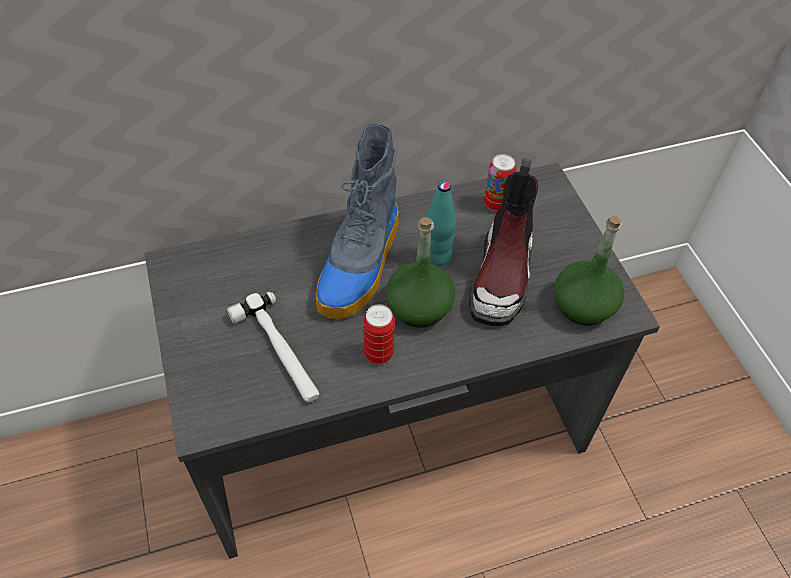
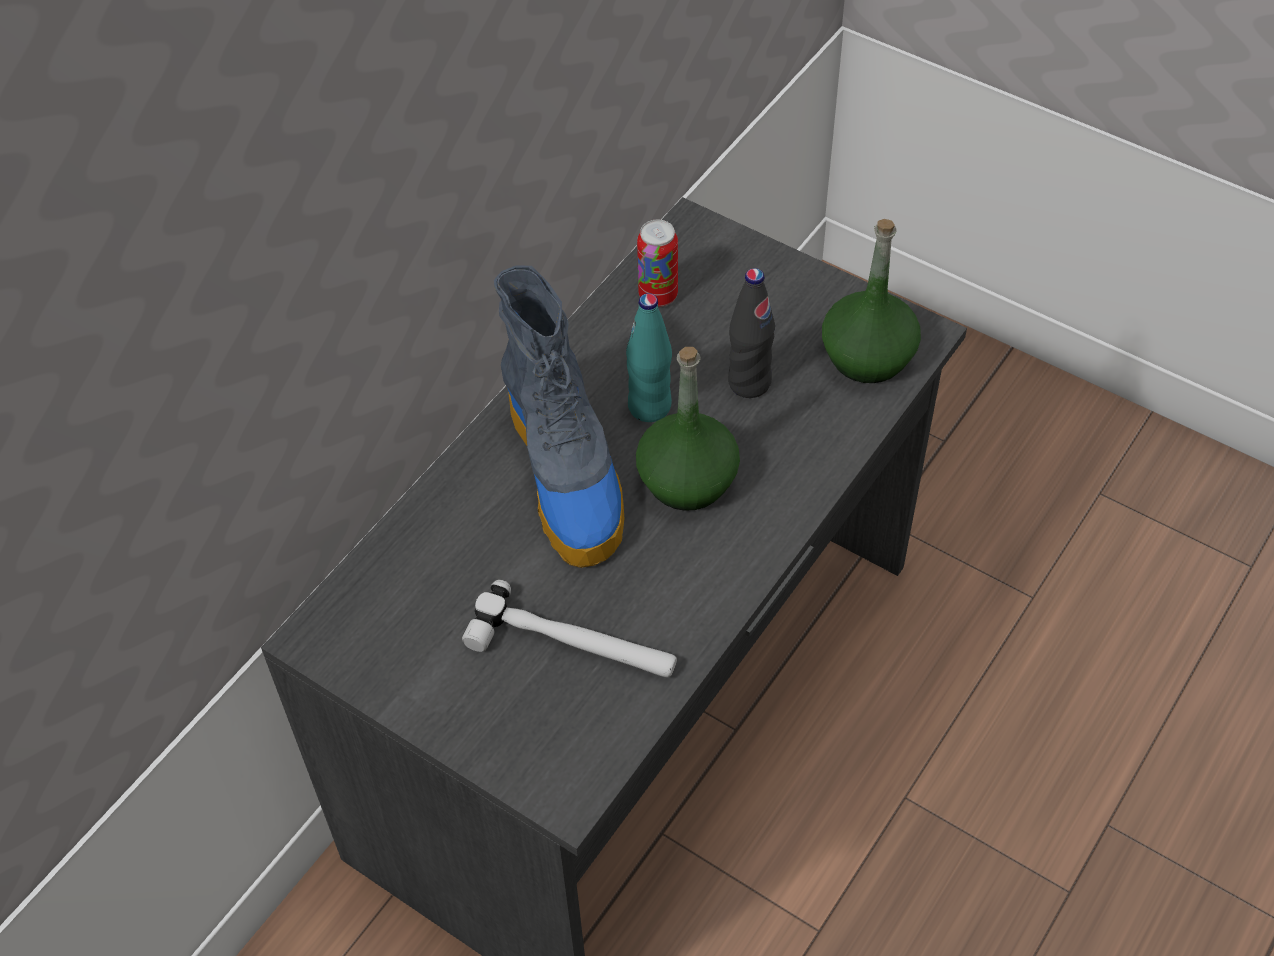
camera: 35 degrees left, 0 degrees up
(378, 353) = (693, 566): can -> none
(502, 277) = (749, 382): boot -> black bottle

